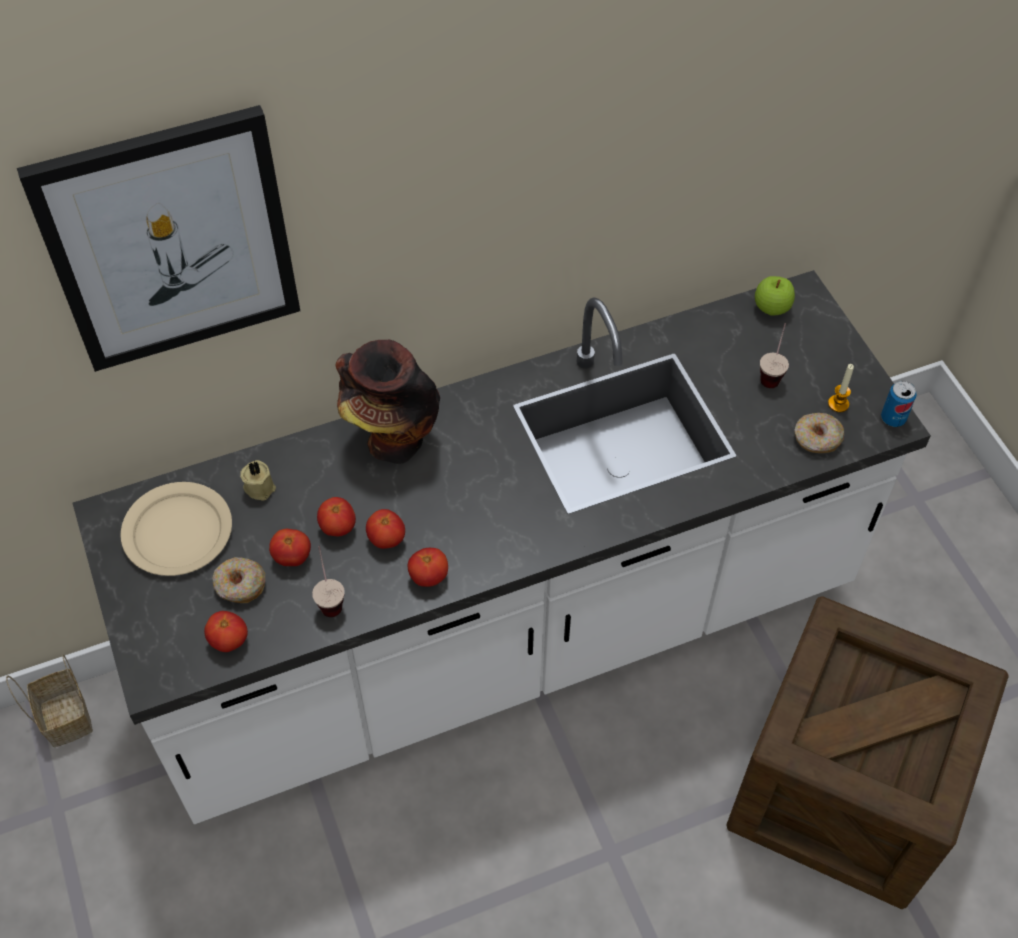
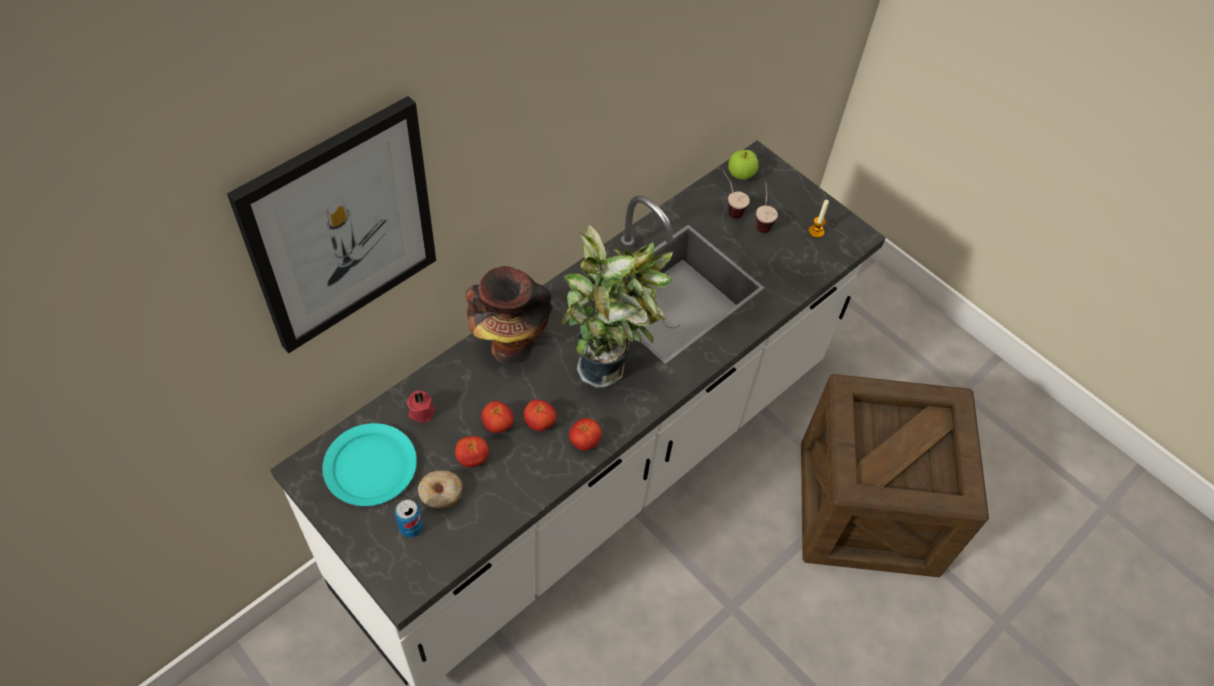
camera: 25 degrees left, 0 degrees up
(64, 716) = (267, 649): basket -> none
(178, 532) = (371, 466): beige plate -> turquoise plate
(229, 641) = (452, 539): tomato -> none
(260, 486) = (421, 411): beige candle -> red candle
(329, 597) = (515, 480): cup -> cup (730, 208)
(495, 497) = (606, 367): none -> potted plant
(817, 439) = (813, 260): donut -> none
(893, 418) = (856, 232): can -> can (411, 527)

